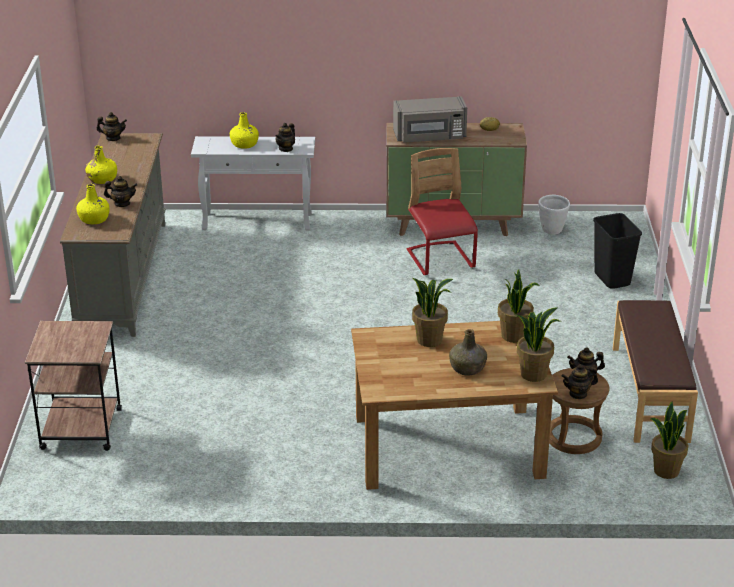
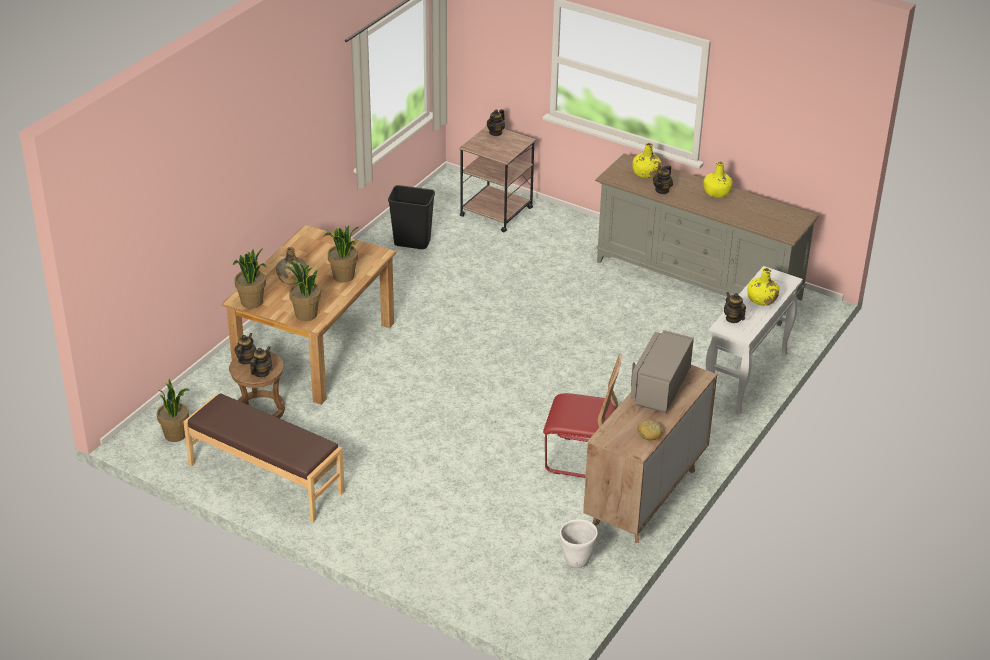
camera: 120 degrees right, 5 degrees up
(113, 138) = (800, 216): teapot -> teapot (496, 132)
(612, 279) = (449, 553): black trash can -> black trash can (411, 243)

